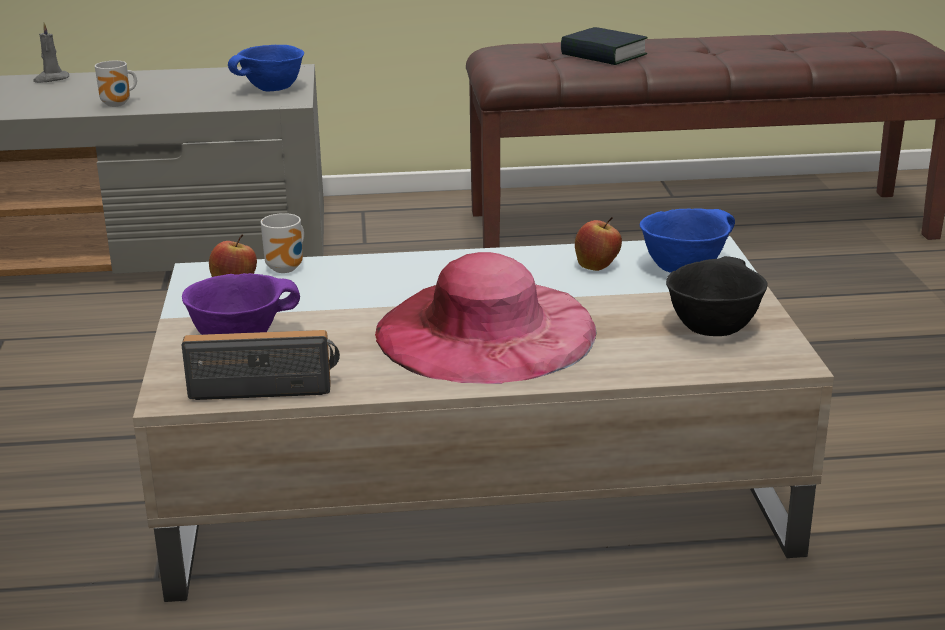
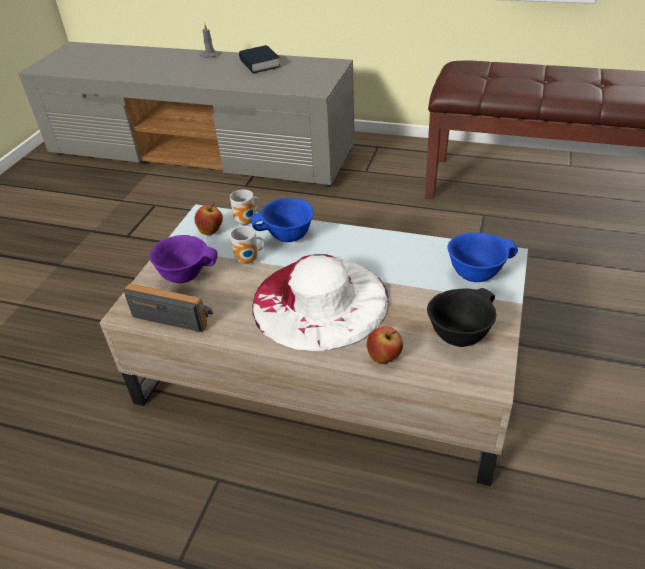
camera: 25 degrees right, 15 degrees up
(118, 104) = (228, 81): mug -> mug (249, 260)
(271, 90) = (314, 79): blue bowl -> blue bowl (287, 237)
(485, 331) = (319, 301): pink hat -> white hat
(597, 266) = (422, 259): apple -> apple (384, 358)
(603, 55) = (522, 79): book -> book (259, 64)

